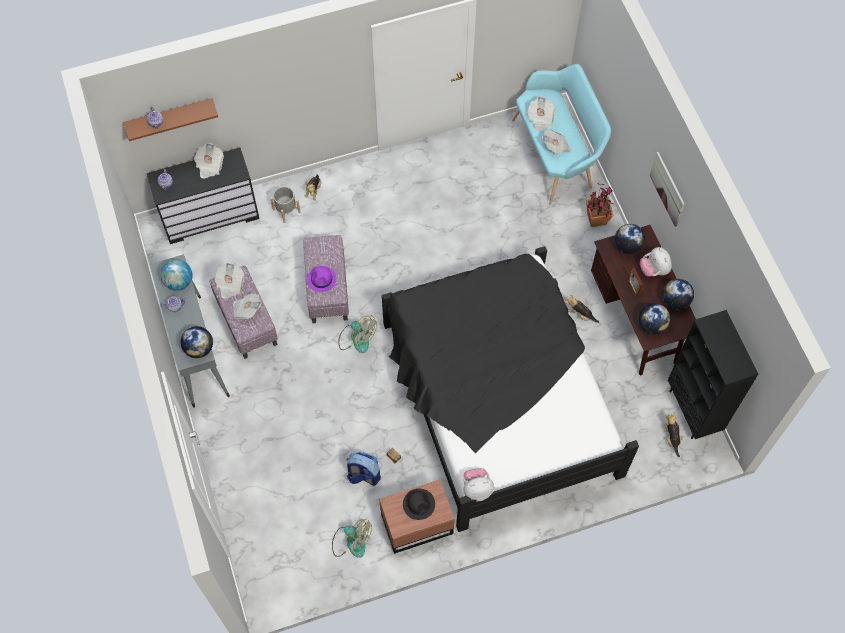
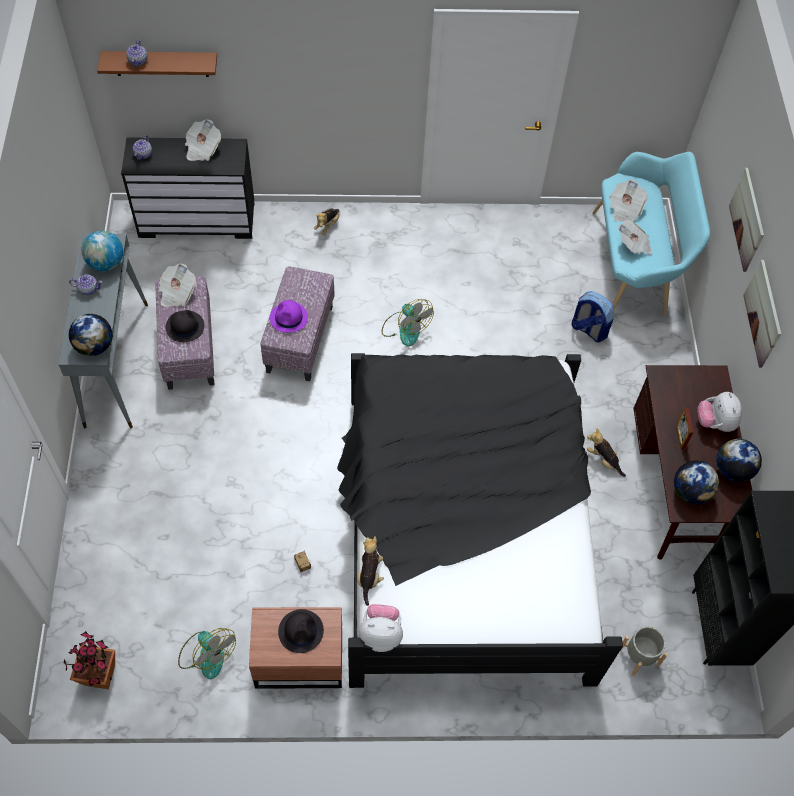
camera: 15 degrees right, 5 degrees down
(247, 309) = (184, 326): newspaper -> black hat
(286, 210) = (286, 238): grey planter -> grey planter (638, 656)
(356, 338) = (312, 406): fan -> fan (405, 328)
(363, 475) = (255, 575): backpack -> backpack (588, 329)
(596, 219) = (660, 352): potted plant -> potted plant (99, 675)
(627, 246) = (688, 383): globe -> none
(637, 121) = (747, 219): none -> picture
(671, 438) = (677, 654): plush toy -> plush toy (369, 575)

